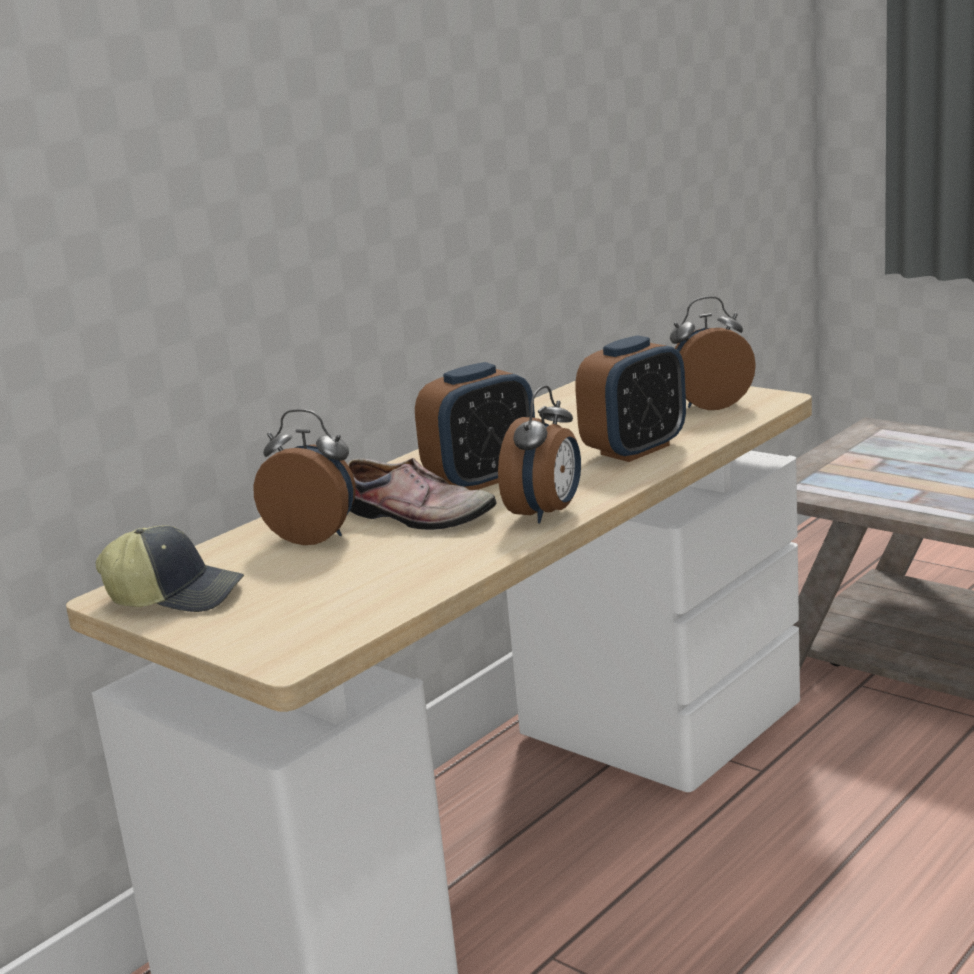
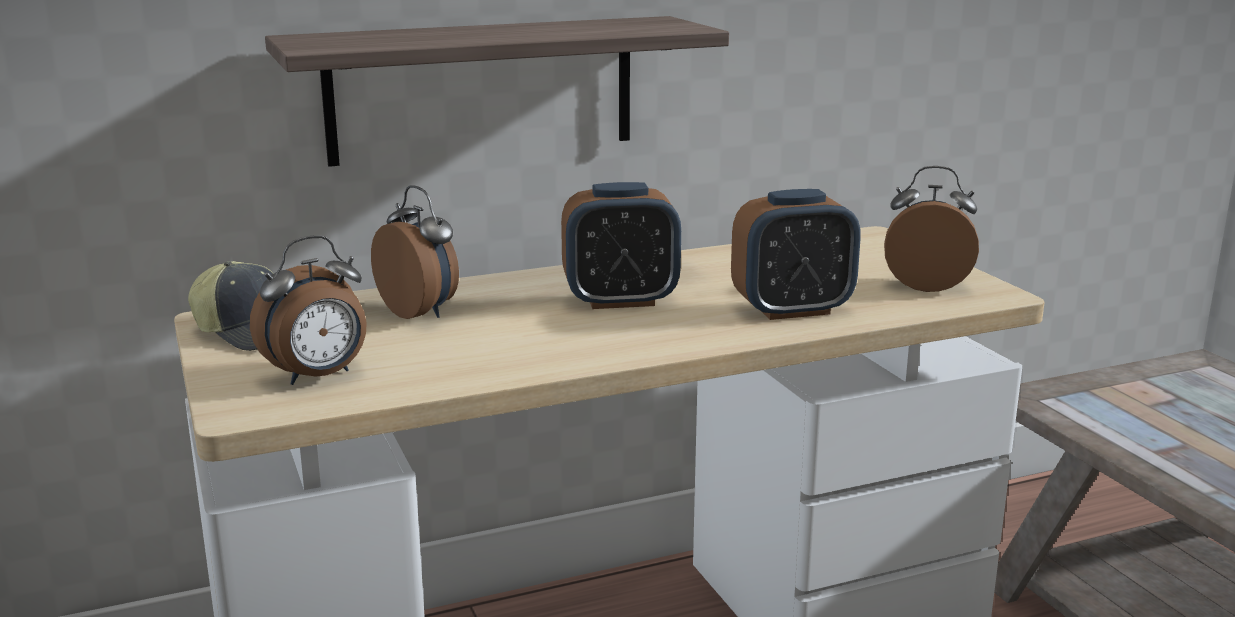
camera: 25 degrees right, 0 degrees up
(291, 304) = (482, 89): none -> shelf
(416, 517) = (519, 319): shoe -> none
(547, 513) = (627, 348): alarm clock -> alarm clock (318, 376)

